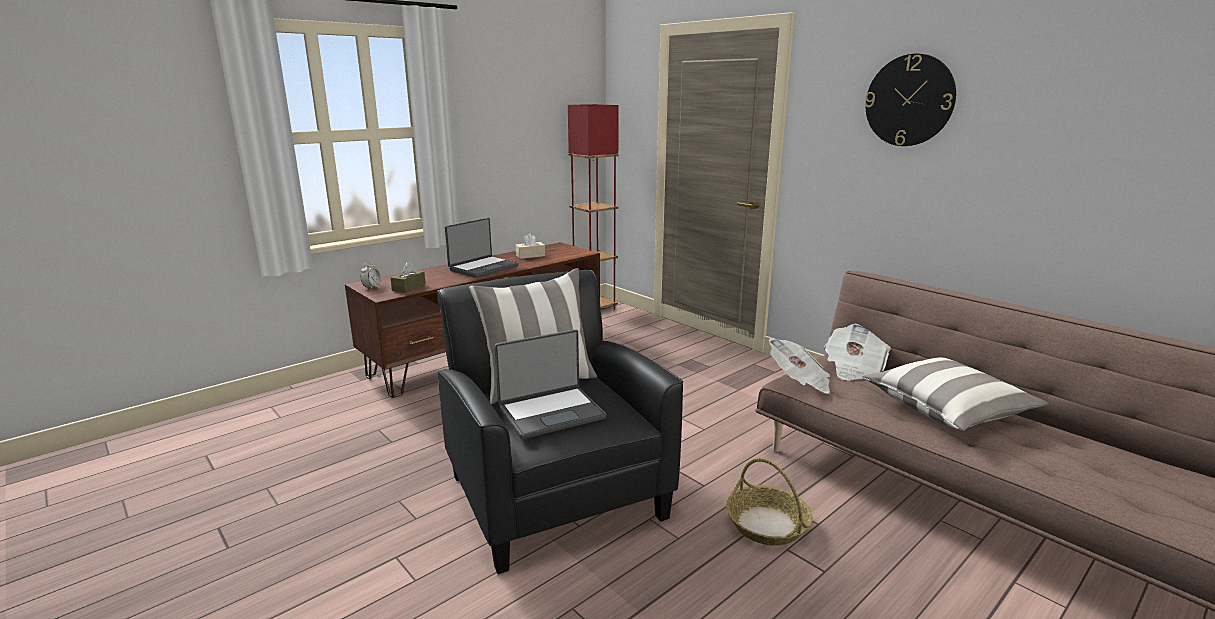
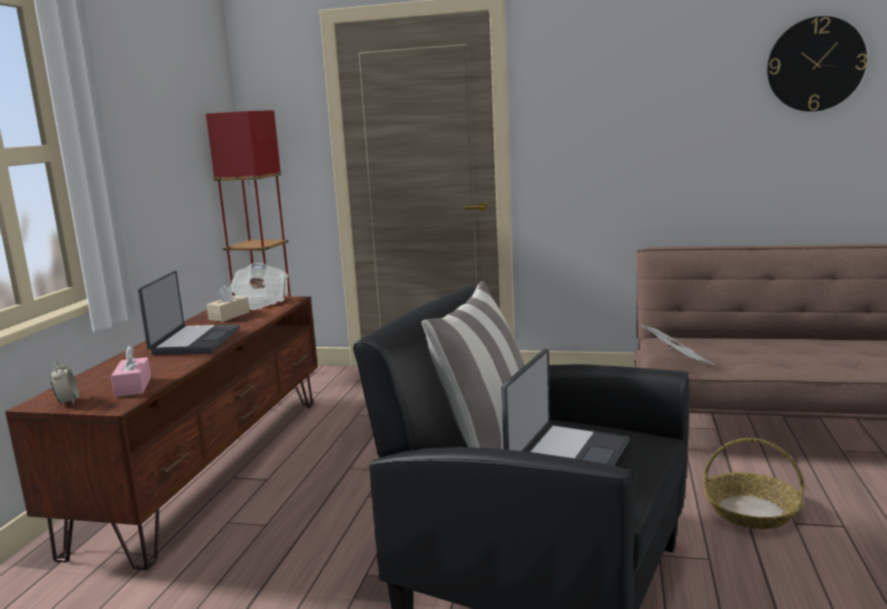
camera: 35 degrees left, 5 degrees down
(409, 287) = (133, 386): brown tissue box -> pink tissue box
(853, 368) = (692, 341): newspaper -> newspaper (261, 302)
(909, 100) = (647, 76): wall clock -> wall clock (815, 64)
(946, 410) = (805, 349): pillow -> none

